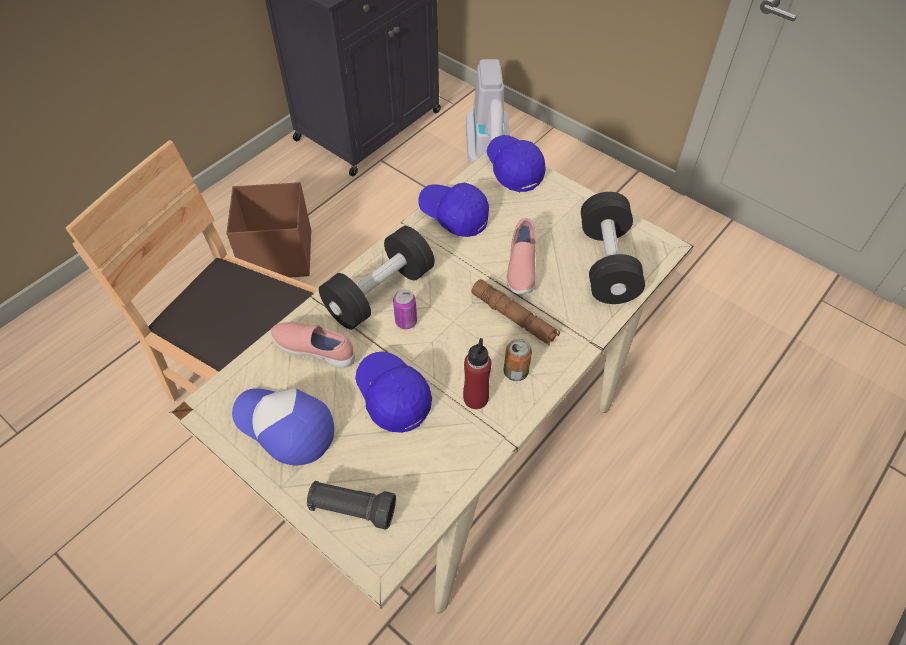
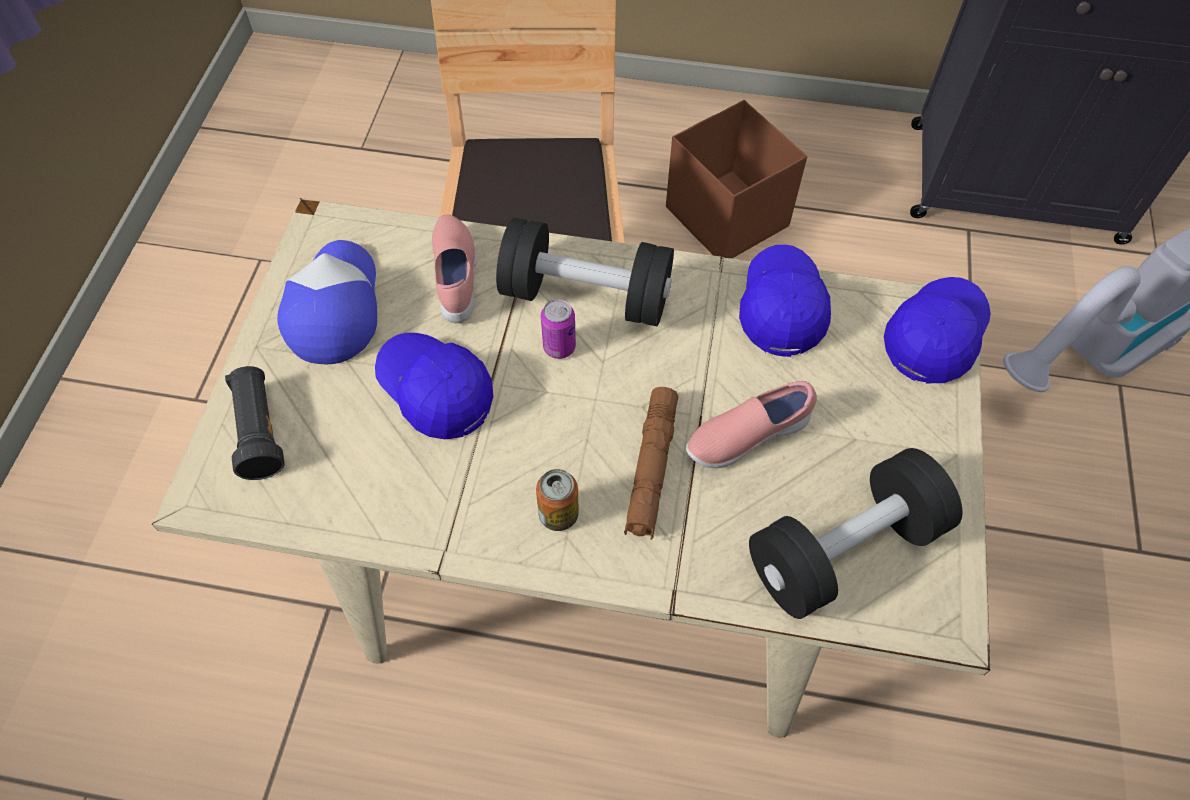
camera: 60 degrees right, 5 degrees up
(393, 397) = (436, 392): blue cap -> blue cap turned 75 degrees counterclockwise
(475, 398) = (487, 486): red bottle -> none

